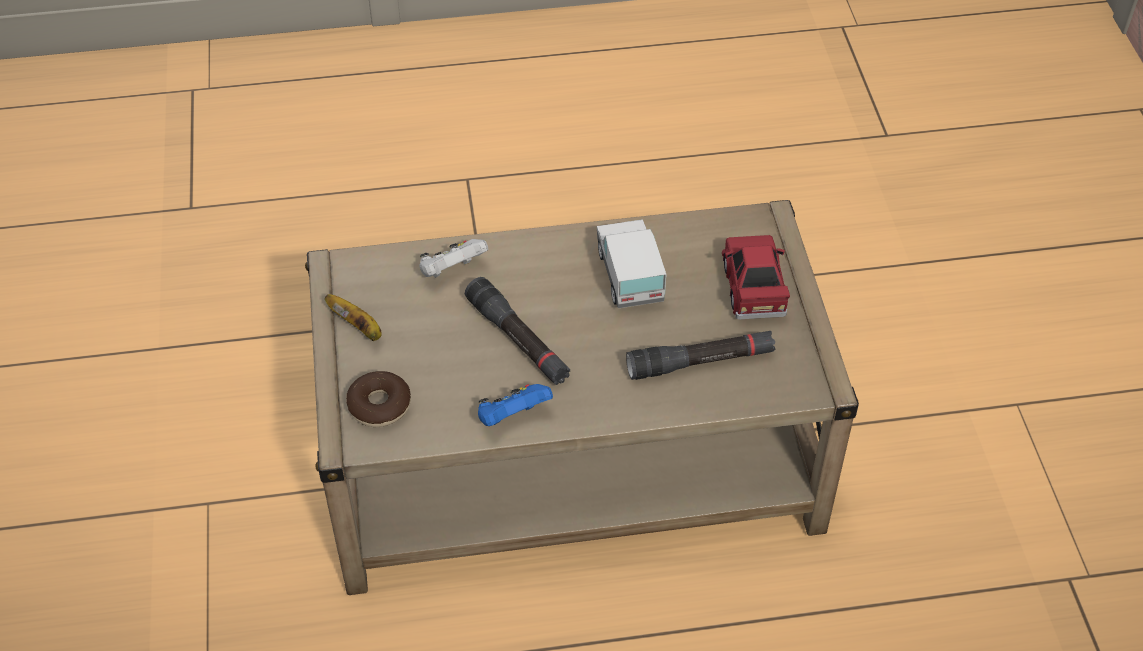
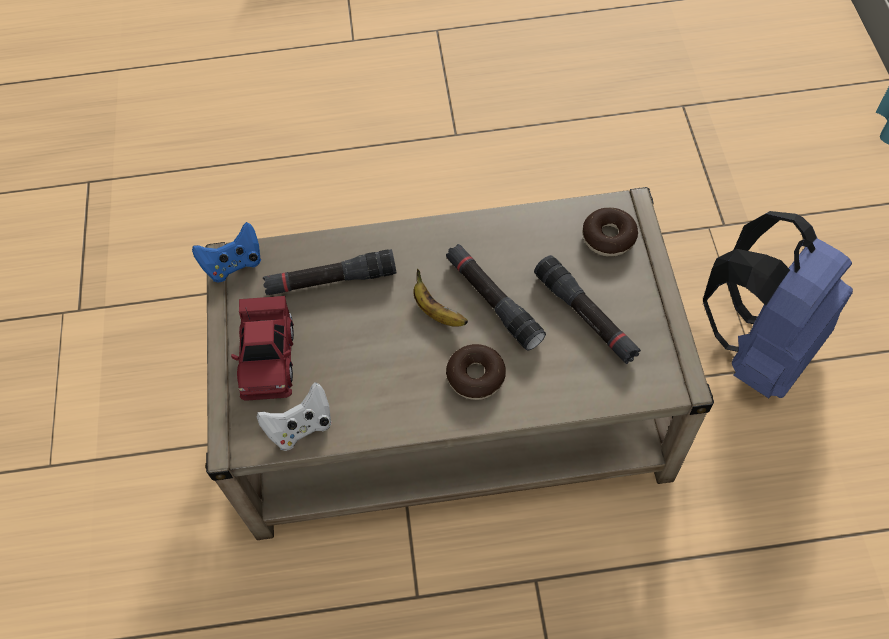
camera: 175 degrees left, 10 degrees up
(194, 527) = (760, 347): none -> blue backpack
(358, 327) = (642, 312): banana -> banana (436, 312)
(419, 325) = (585, 316): none -> black flashlight
(452, 271) = (561, 377): white game controller -> white game controller (301, 426)
(512, 417) = (495, 229): blue game controller -> blue game controller (233, 264)
(538, 272) = (476, 376): none -> donut
(629, 276) = (386, 371): toy truck -> none

